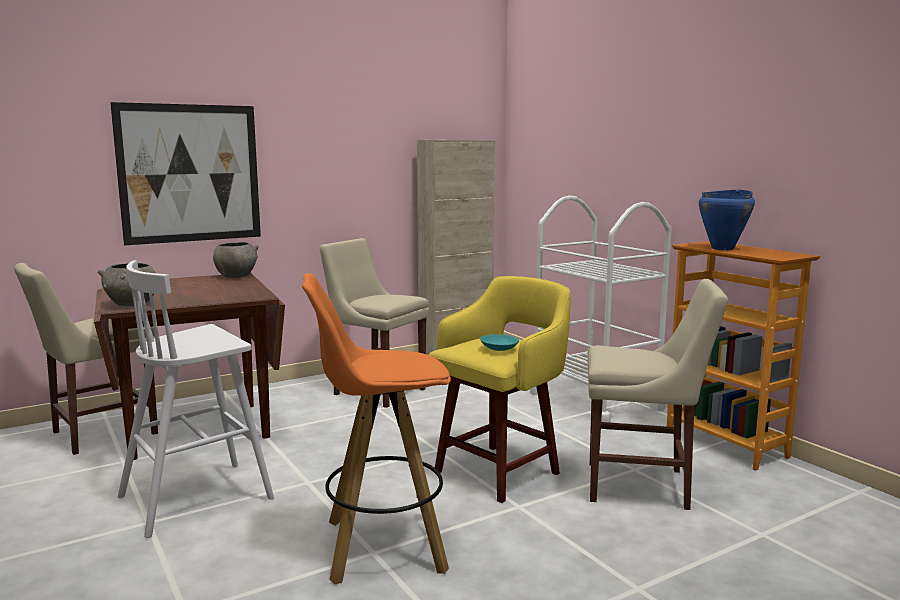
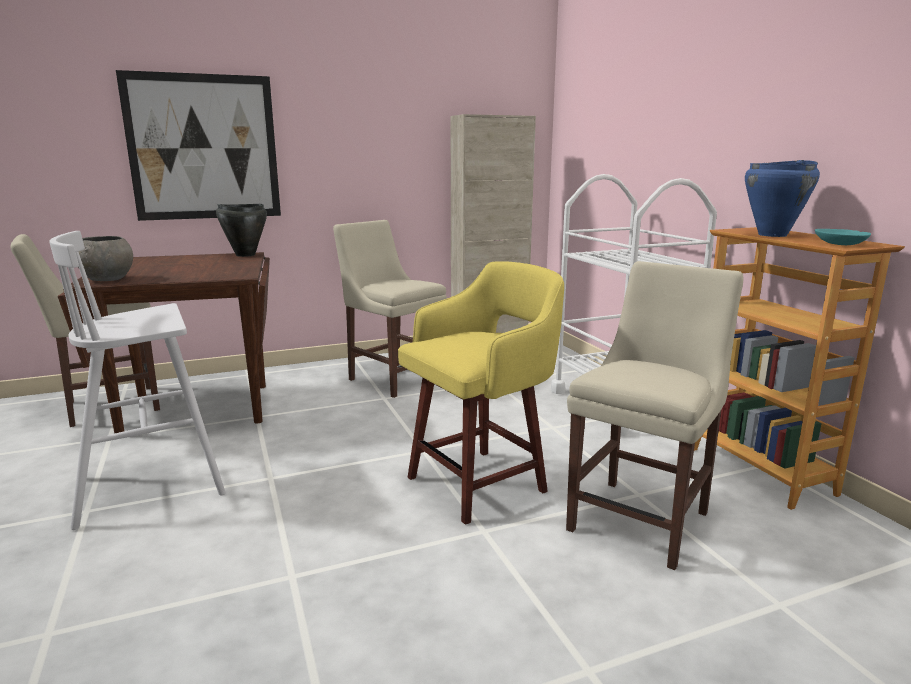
camera: 10 degrees right, 5 degrees up
(236, 276) = (245, 255): grey bowl -> black cooking pot
(382, 546) = (305, 568): orange stool -> none
(500, 349) = (475, 346): turquoise bowl -> turquoise bowl (841, 244)
(643, 486) = (642, 518): beige chair -> beige chair turned 75 degrees counterclockwise

